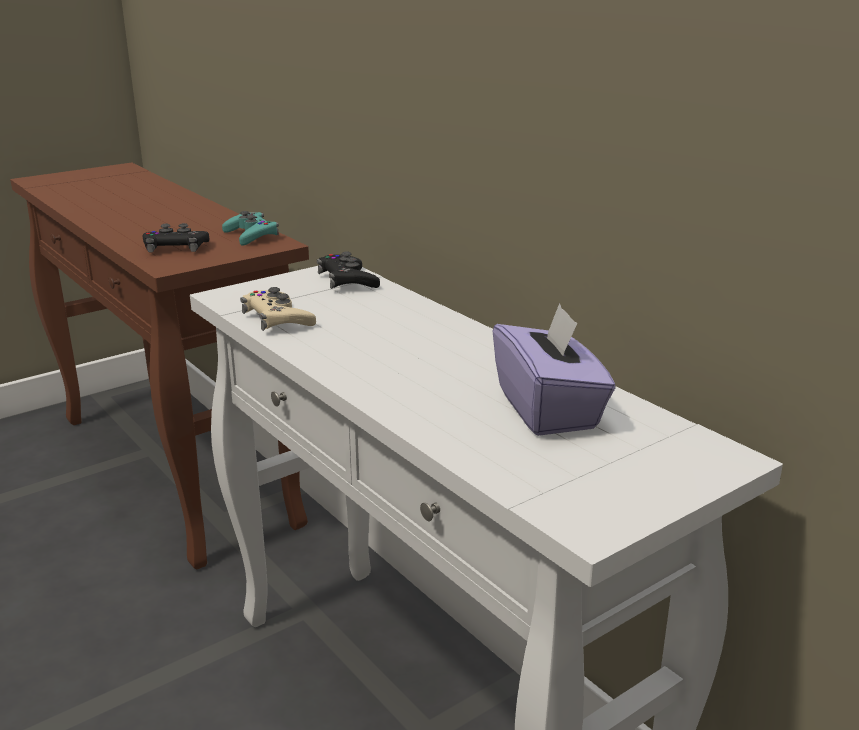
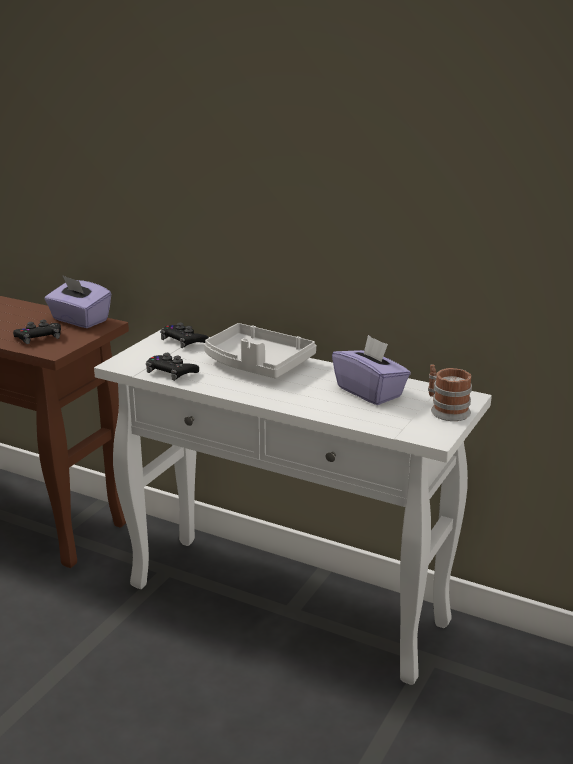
camera: 25 degrees left, 0 degrees up
(251, 235) = (79, 320): turquoise game controller -> purple tissue box
(277, 319) = (171, 372): beige game controller -> black game controller
(412, 330) = (257, 364): none -> grey tray
(661, 474) = (445, 410): none -> mug

